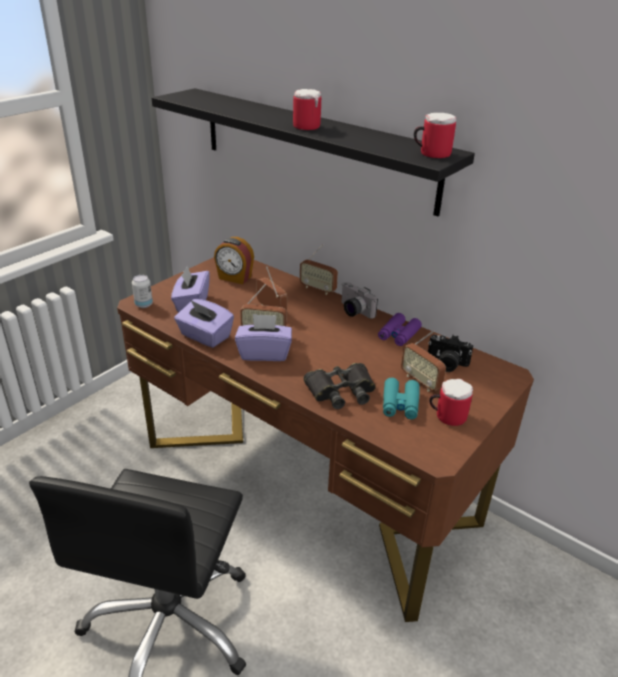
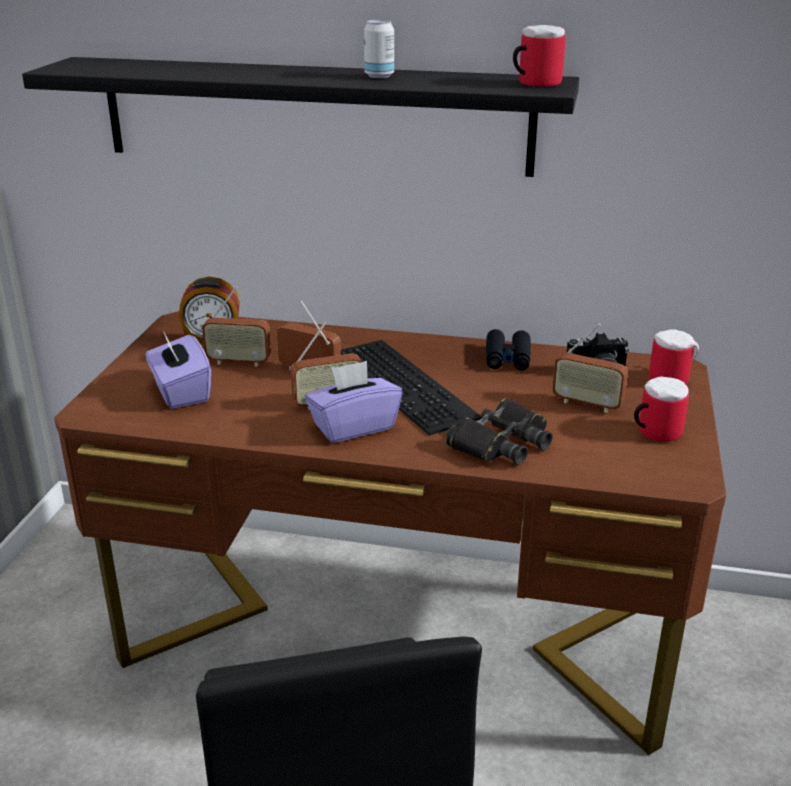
camera: 25 degrees left, 5 degrees down
(144, 305) = (103, 412): can -> can (379, 76)
(205, 336) = (244, 429): purple tissue box -> none
(310, 126) = (329, 76): mug -> mug (669, 377)
(318, 289) = (348, 330): radio -> radio (239, 362)
(320, 335) = (407, 384): none -> keyboard
(353, 311) = (423, 345): camera -> none
(398, 334) = (507, 358): purple binoculars -> black binoculars
(400, 404) = (588, 436): turquoise binoculars -> none

